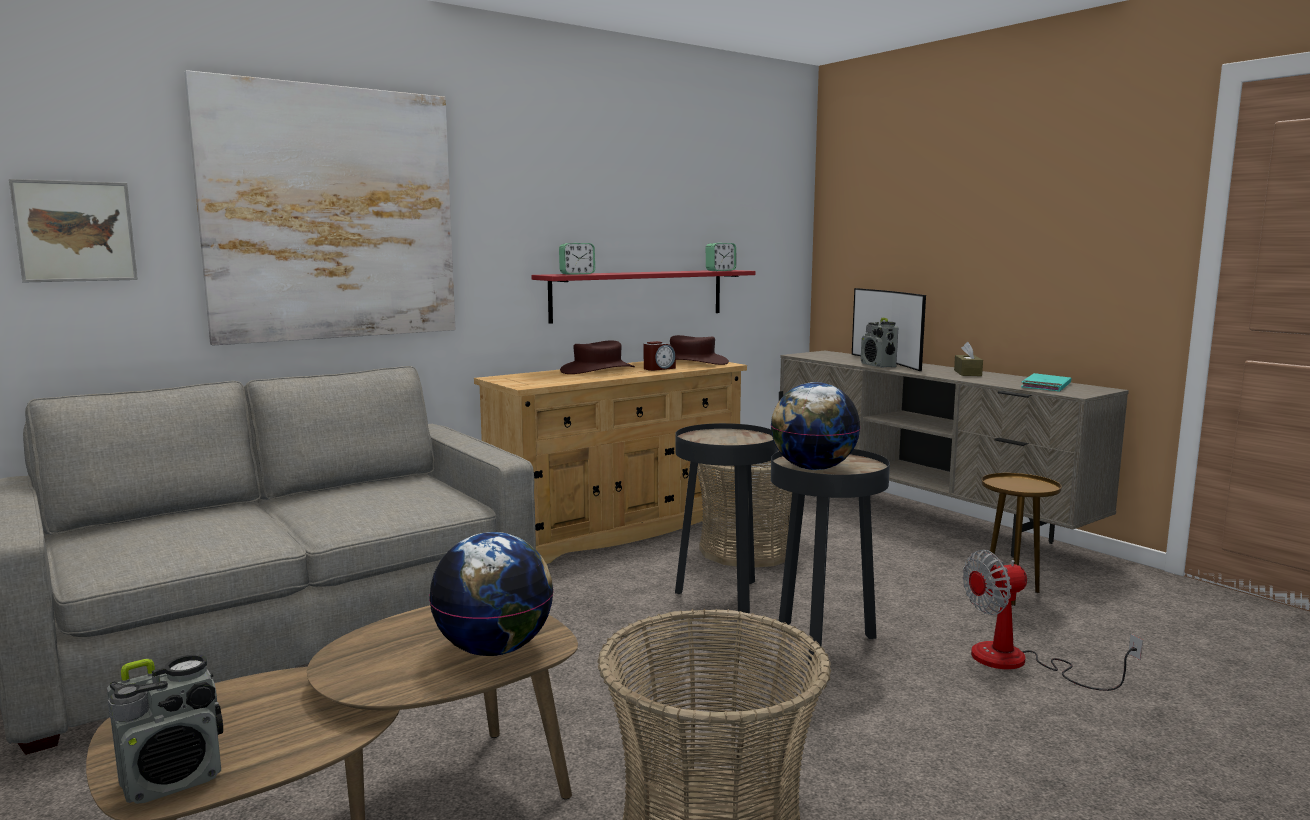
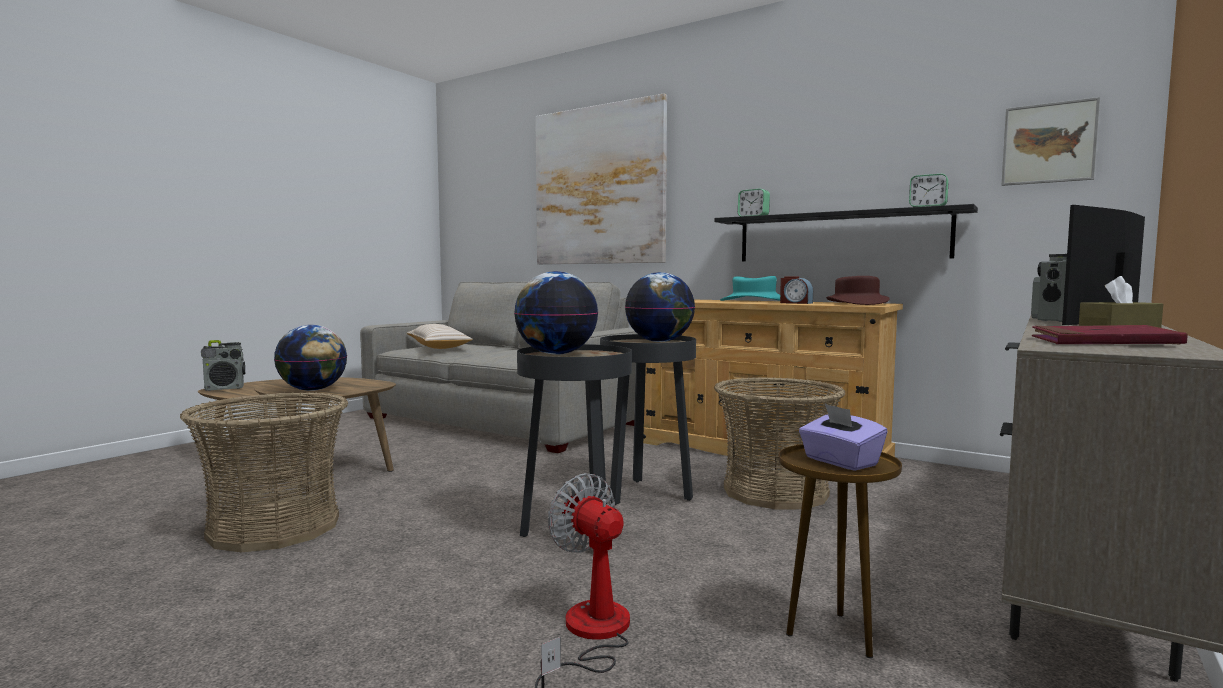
camera: 70 degrees right, 5 degrees down
(75, 231) = (498, 205): picture -> picture (1048, 143)
(174, 780) = (225, 389): radio -> radio turned 60 degrees counterclockwise
(177, 539) = (438, 347): none -> beige pillow
(597, 370) = (754, 301): brown hat -> turquoise hat
(639, 295) = (840, 237): red shelf -> black shelf
(717, 434) = (660, 341): none -> globe
(1016, 485) = (840, 462): none -> purple tissue box
(1046, 386) = (1103, 342): turquoise book -> red book

